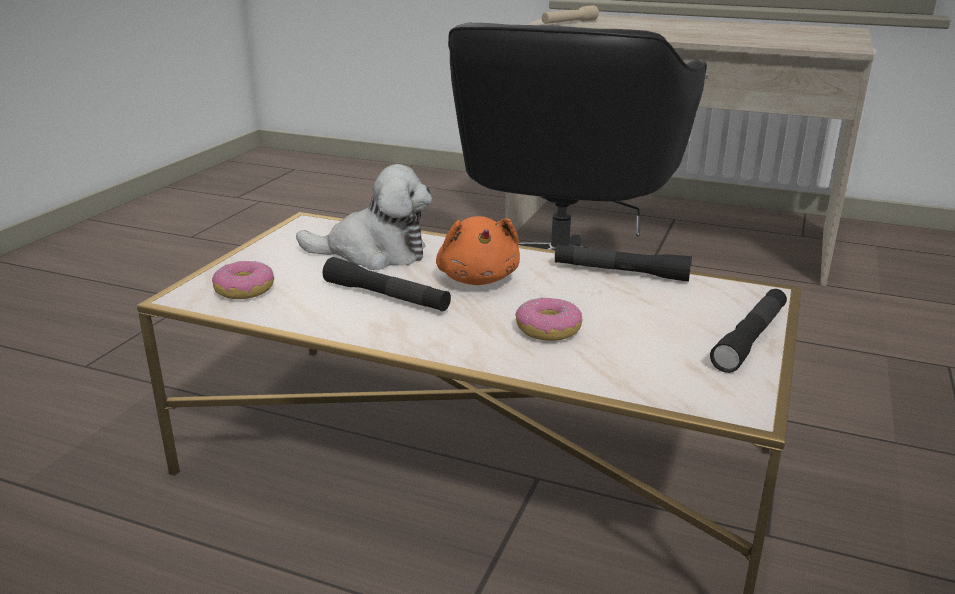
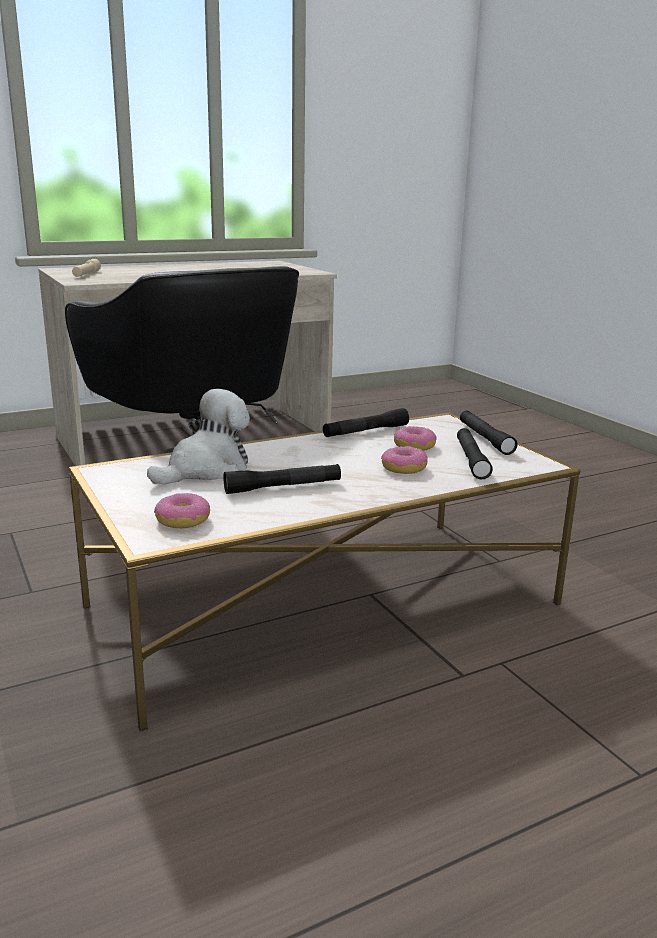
camera: 50 degrees left, 5 degrees down
(478, 278) = (305, 460): orange plush toy -> none
(630, 311) = (414, 446): none -> donut
(653, 356) = (471, 460): none -> black flashlight

